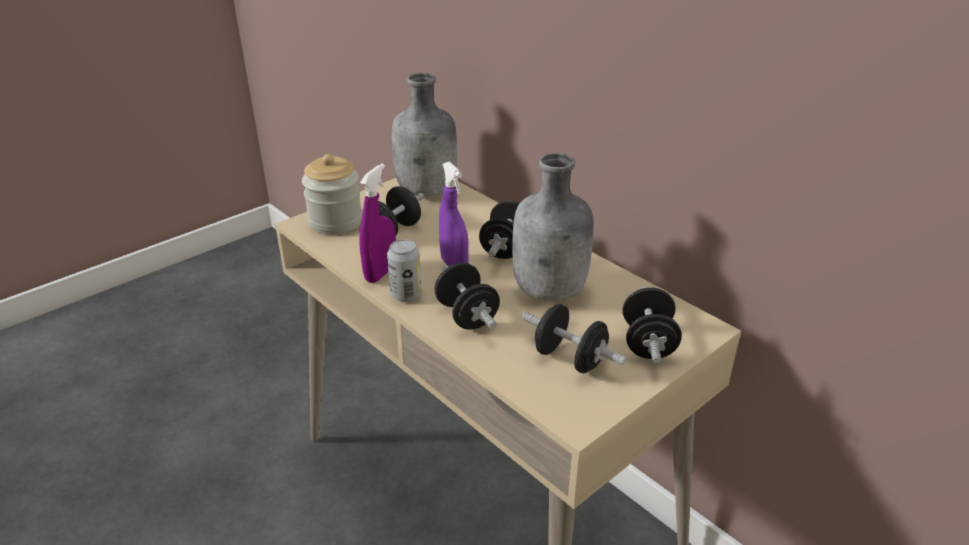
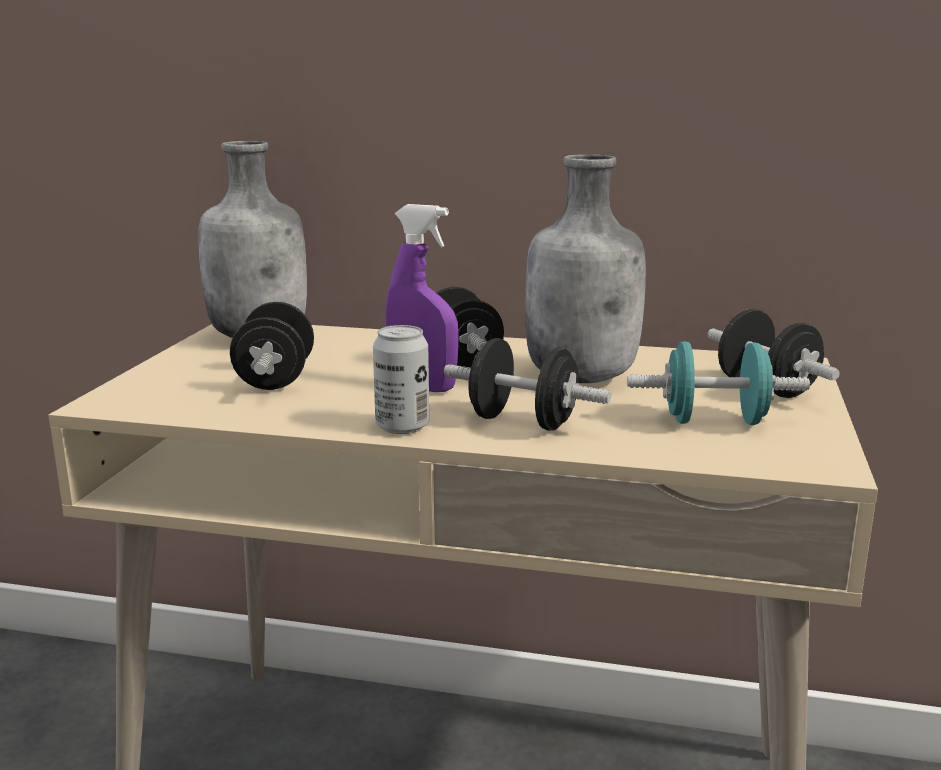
camera: 35 degrees left, 15 degrees down
(335, 222) = (161, 390): jar -> none
(380, 273) = (326, 417): purple spray bottle -> none
(570, 359) = (714, 421): black dumbbell -> turquoise dumbbell

